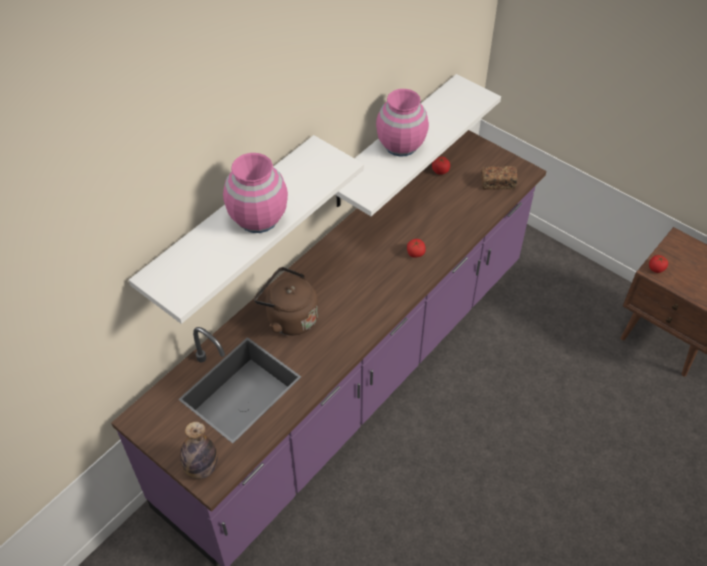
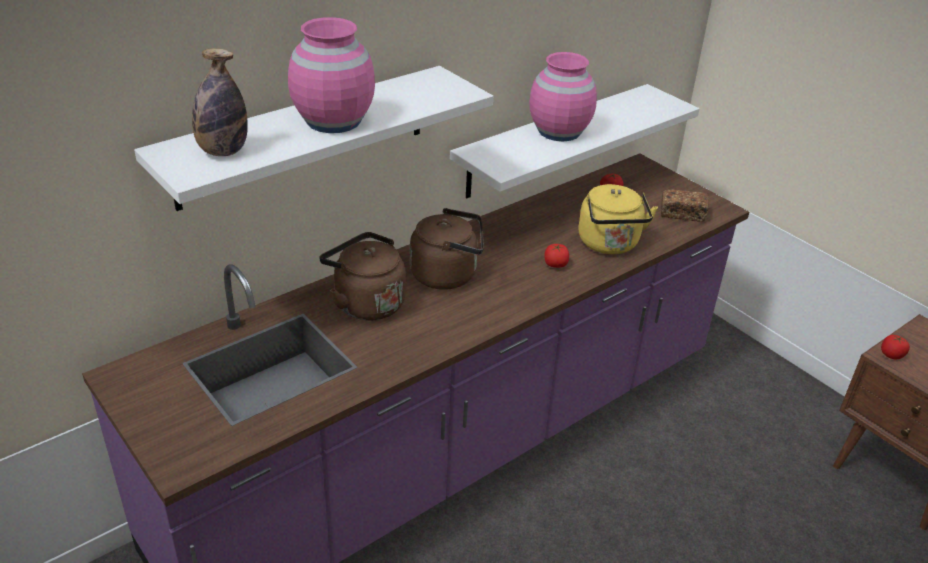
camera: 10 degrees right, 15 degrees down
(201, 468) = (175, 447): bottle -> bottle (223, 151)
(340, 279) = (448, 274): none -> brown kettle
(450, 225) = (610, 244): none -> yellow kettle

